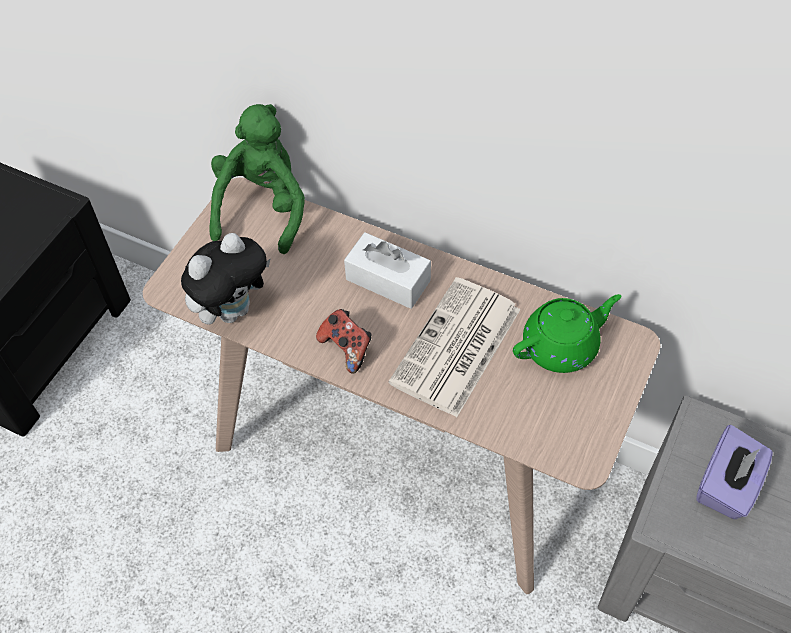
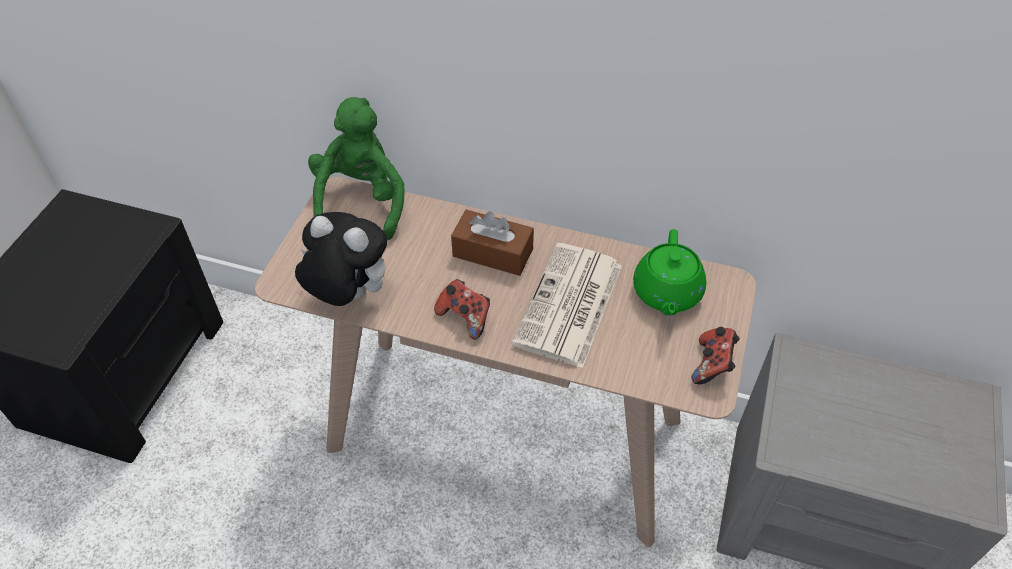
camera: 10 degrees left, 5 degrees down
(233, 309) = (348, 295): plush toy -> plush toy turned 105 degrees counterclockwise
(388, 280) = (493, 253): white tissue box -> brown tissue box
(561, 346) = (667, 293): green teapot -> green teapot turned 135 degrees clockwise
(593, 431) = (712, 365): none -> game controller
(727, 486) = (832, 408): purple tissue box -> none

